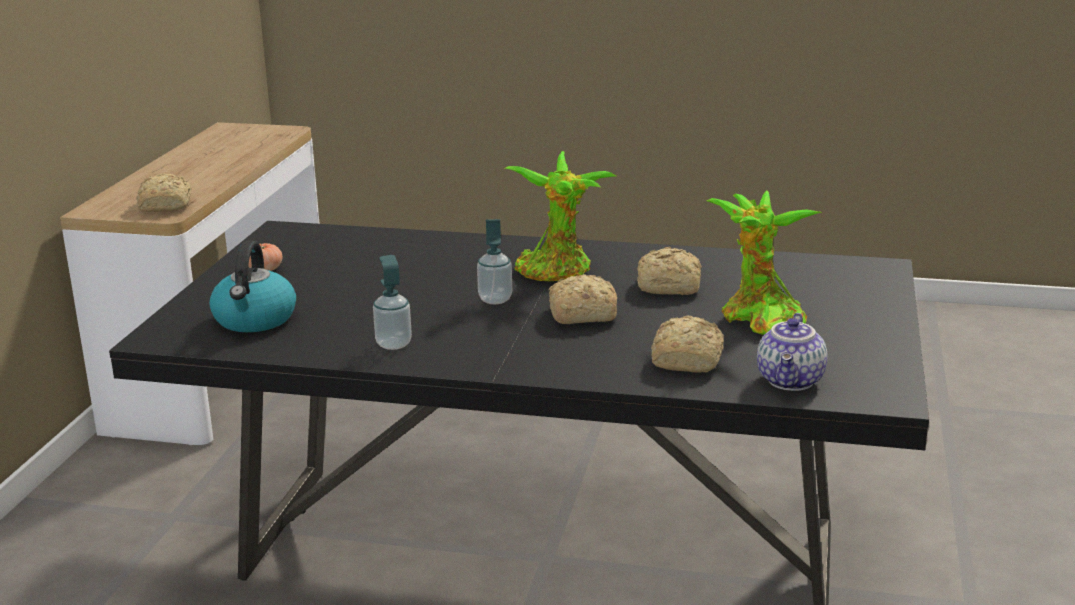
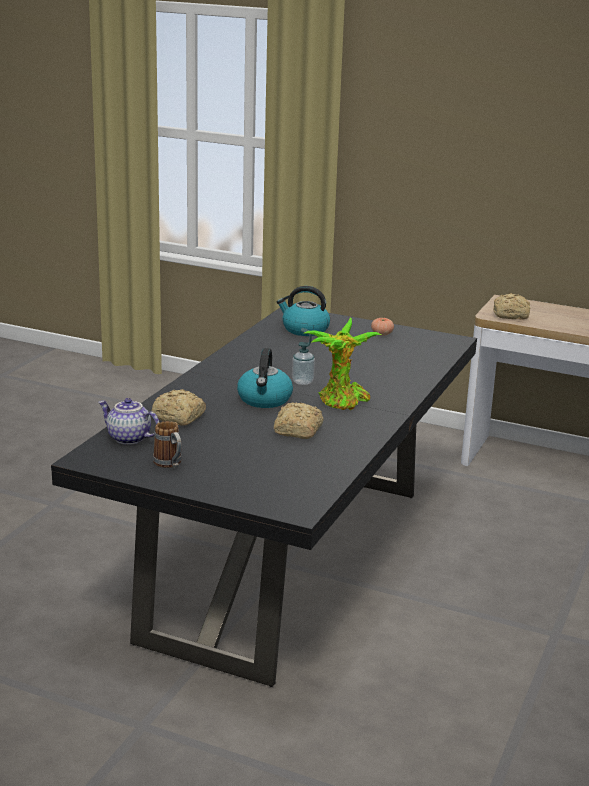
camera: 100 degrees right, 0 degrees up
(393, 344) = (251, 354): soap dispenser -> none
(580, 314) = (265, 400): bread -> kettle
(759, 320) = (223, 447): potted plant -> none
(842, 342) = (170, 464): none -> mug

